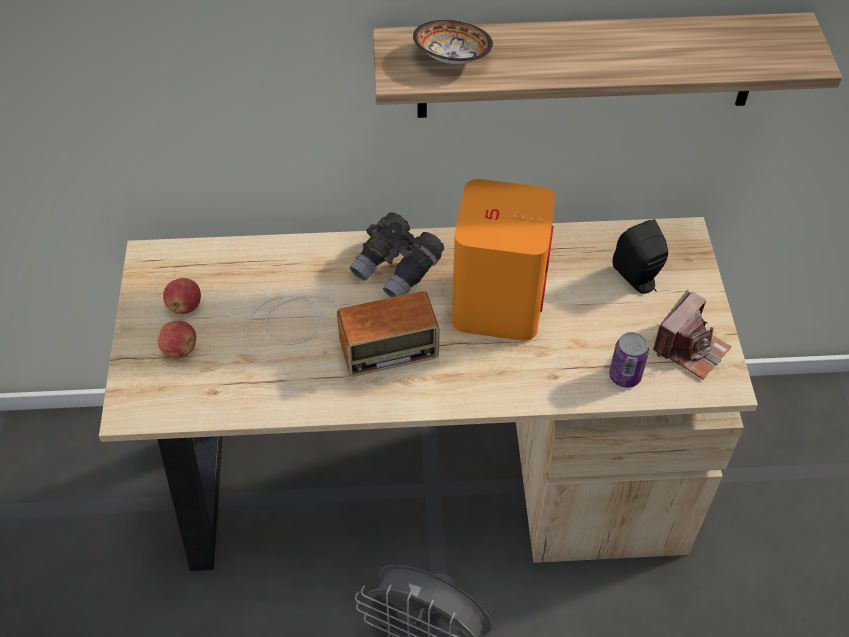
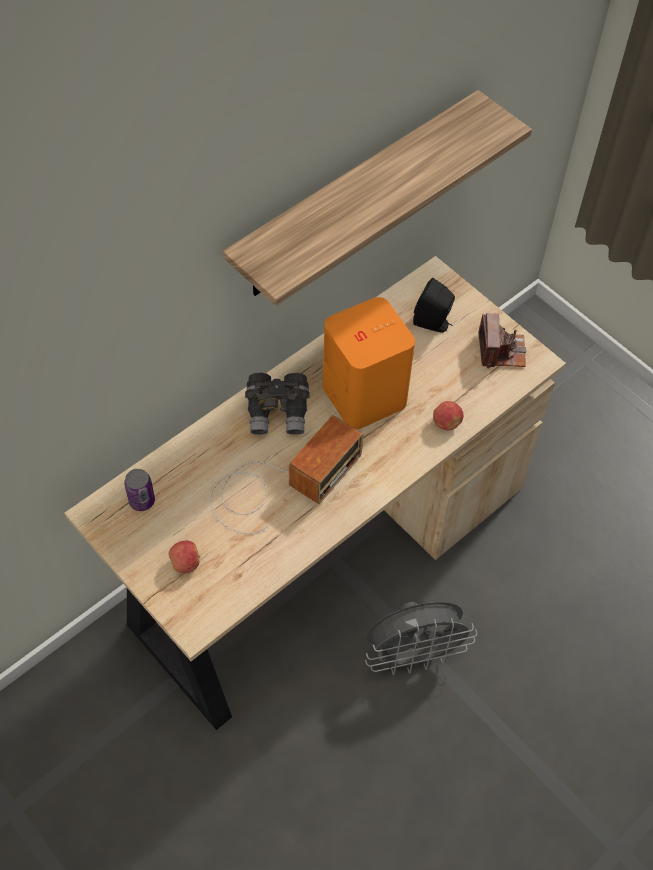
camera: 40 degrees left, 5 degrees up
(185, 306) = (158, 532): apple -> apple (446, 423)
(452, 58) = (297, 244): bowl -> none
(625, 376) = (480, 393): can -> can (142, 501)

